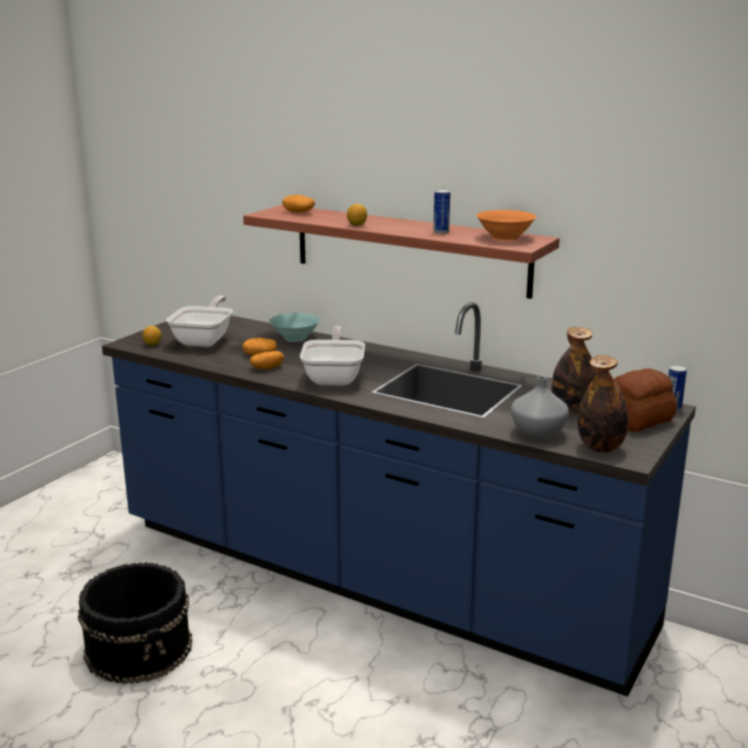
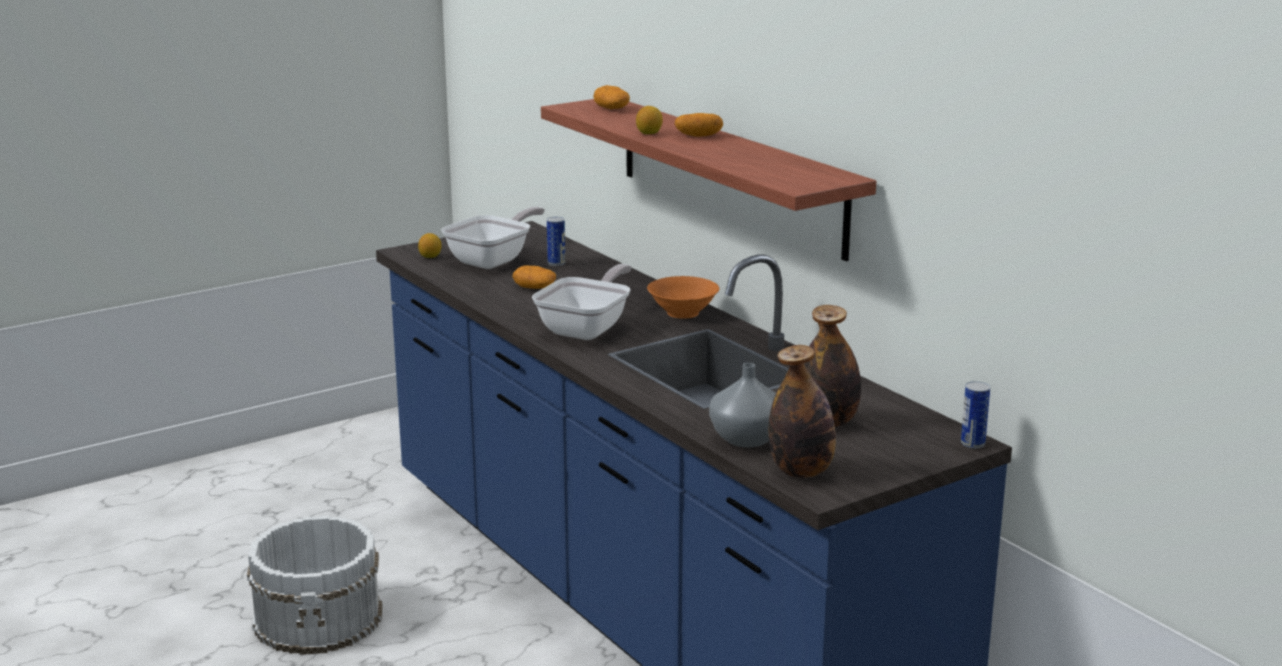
camera: 25 degrees right, 0 degrees up
(140, 648) = (320, 618): black bucket -> white bucket
(267, 368) = (523, 305): potato -> potato (698, 136)
(295, 338) = (601, 274): turquoise bowl -> none
(441, 232) = (735, 154): can -> can (556, 263)
(505, 237) = (802, 172): orange bowl -> orange bowl (683, 313)
(639, 420) = (902, 449): bread -> none

